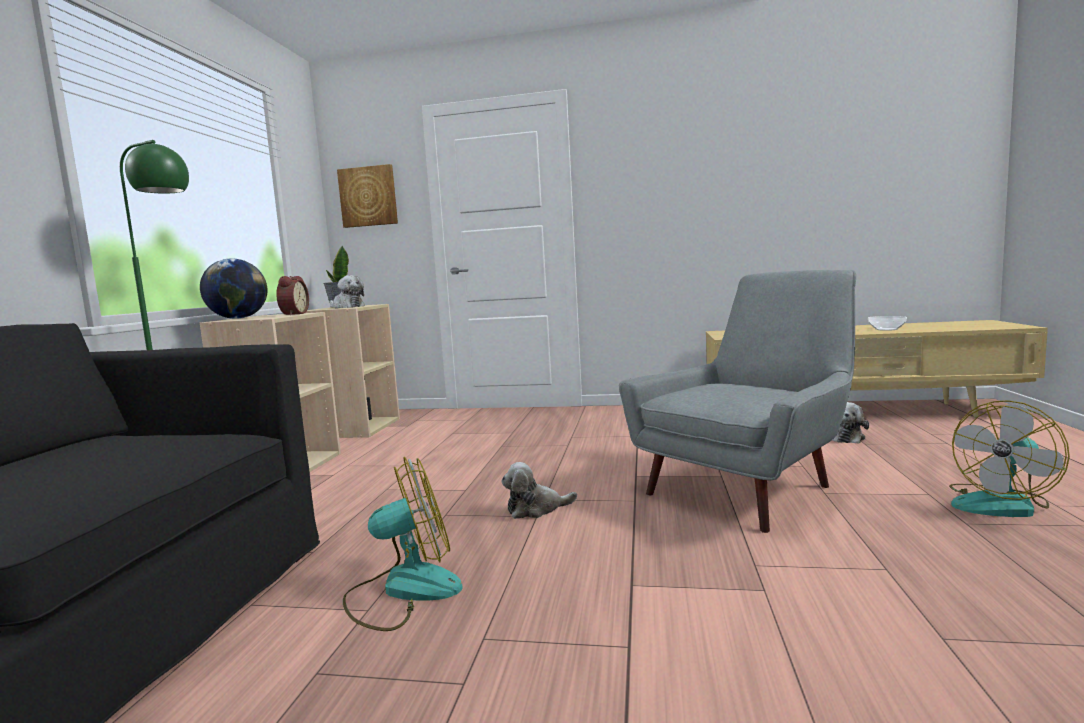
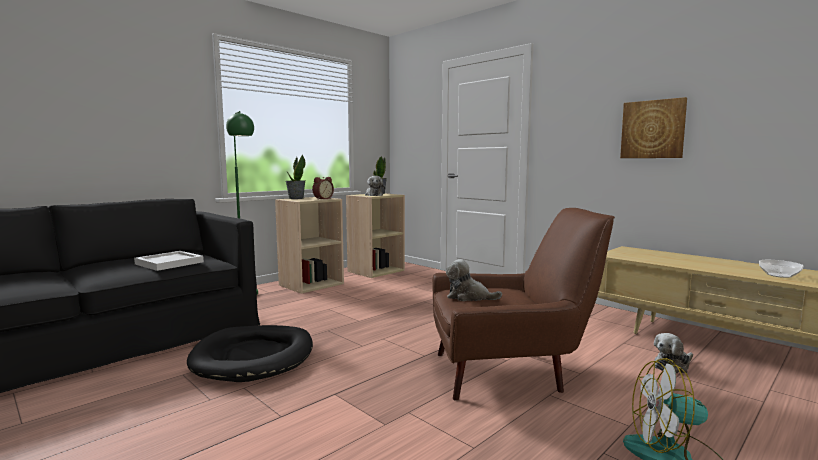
camera: 35 degrees right, 0 degrees up
(133, 456) = (170, 263): none -> white tray
(238, 318) = (296, 198): globe -> potted plant
(368, 196) = (410, 122): picture -> picture (653, 129)
(403, 590) = (254, 357): fan -> black dog bed
(536, 509) = (369, 342): plush toy -> plush toy (469, 297)
(750, 486) = (509, 372): grey armchair -> brown armchair

